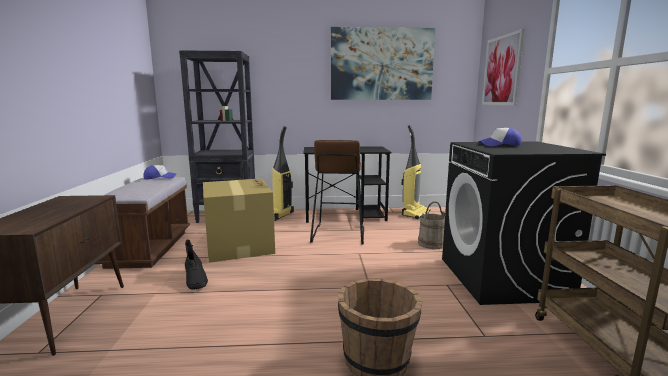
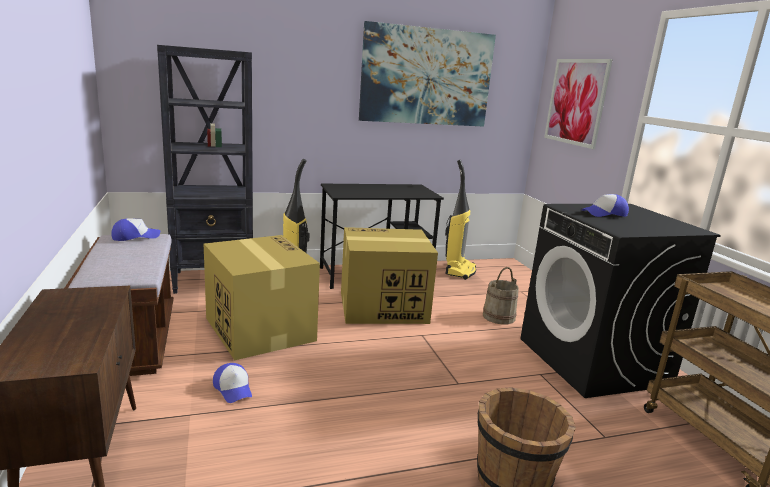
camera: 15 degrees left, 5 degrees up
(196, 279) = (233, 388): black boot -> cap
(338, 234) = (381, 307): brown stool -> cardboard box

